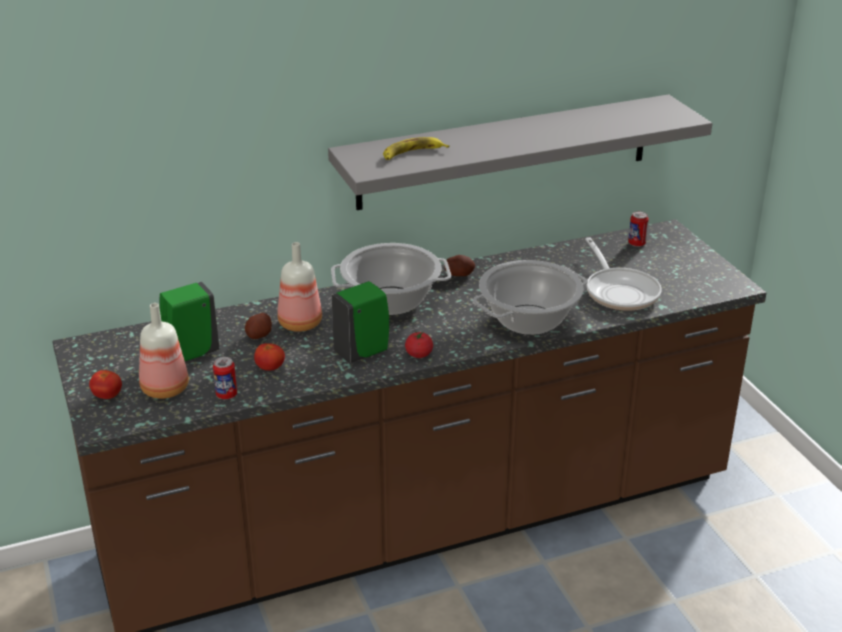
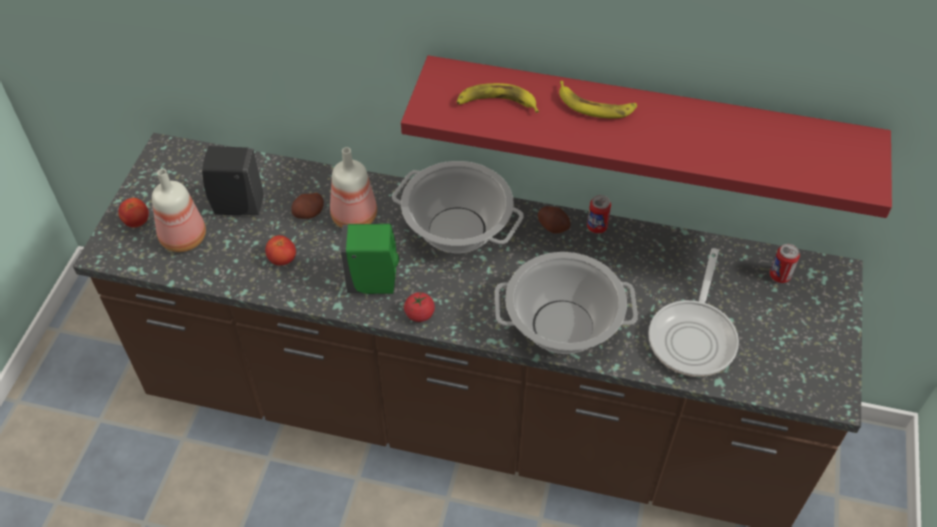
camera: 35 degrees right, 20 degrees up
(190, 354) = (237, 206): green soap dispenser -> black soap dispenser
(226, 395) = (222, 272): can -> can (597, 227)
(480, 135) = (595, 106): none -> banana
(505, 152) = (645, 122): grey shelf -> red shelf

